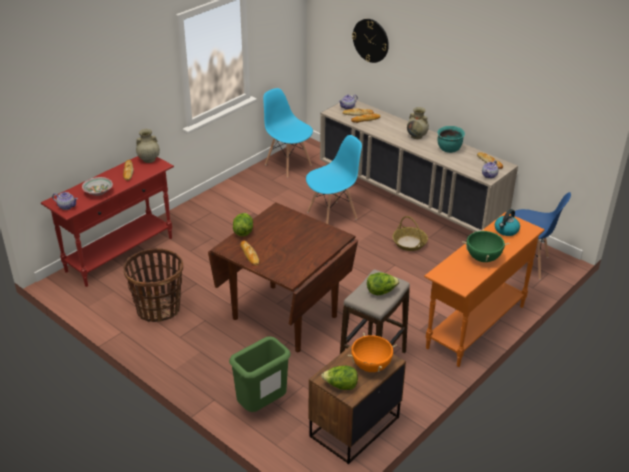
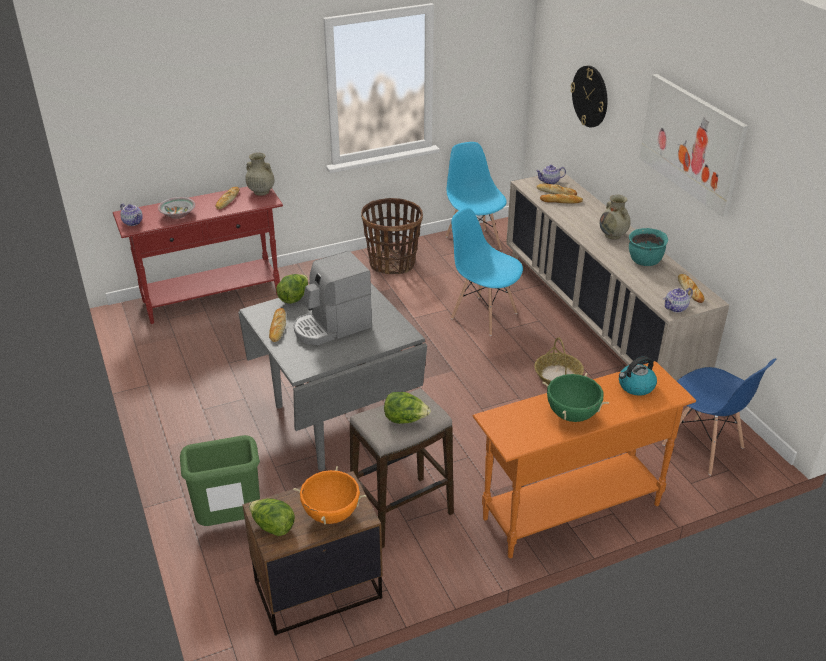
camera: 25 degrees right, 0 degrees up
(158, 309) = (205, 370): basket -> basket (392, 264)
(285, 316) = (337, 422): brown dining table -> grey dining table
(287, 244) = (331, 327): none -> coffee machine
(332, 215) = (483, 315): blue chair -> blue chair turned 135 degrees counterclockwise
(470, 62) = (691, 143): none -> picture

